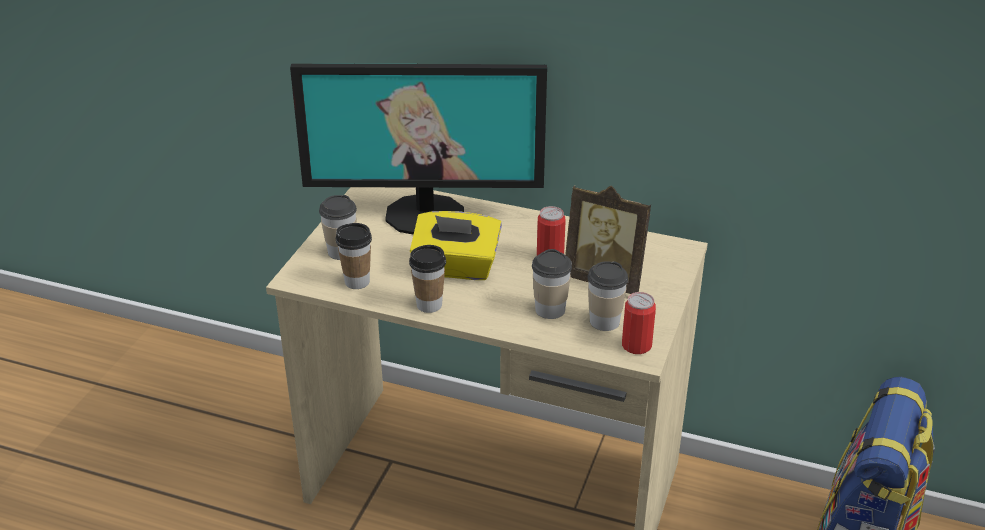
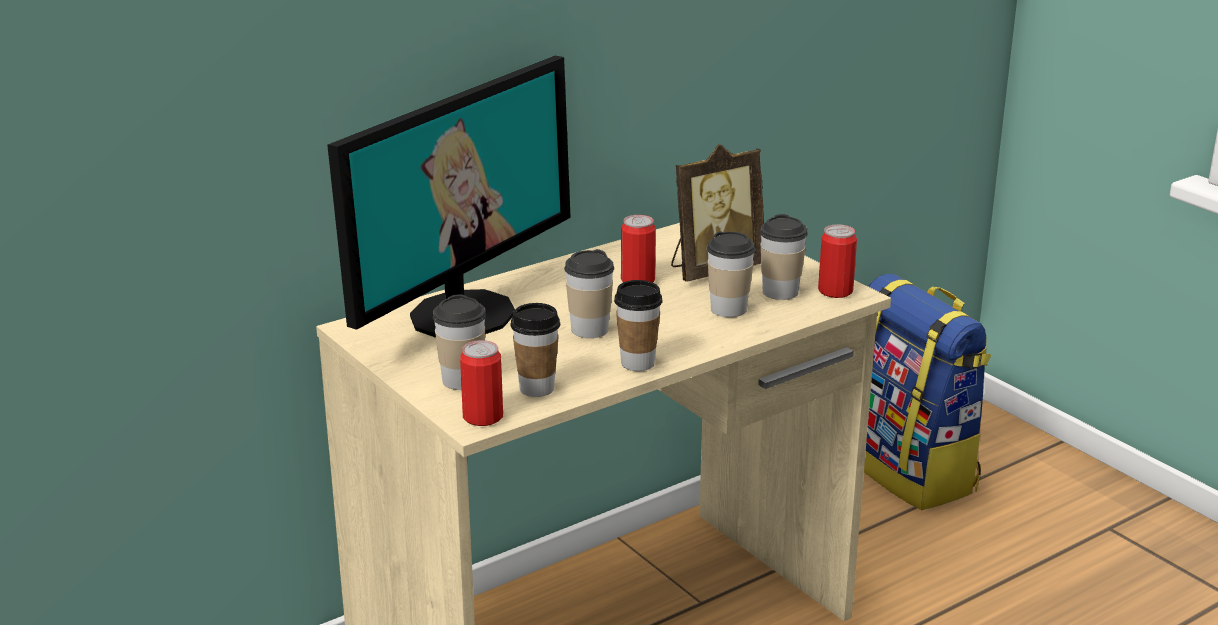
camera: 55 degrees left, 10 degrees down
(304, 278) = (483, 417): none -> can
(456, 267) = (589, 329): yellow tissue box -> cup

